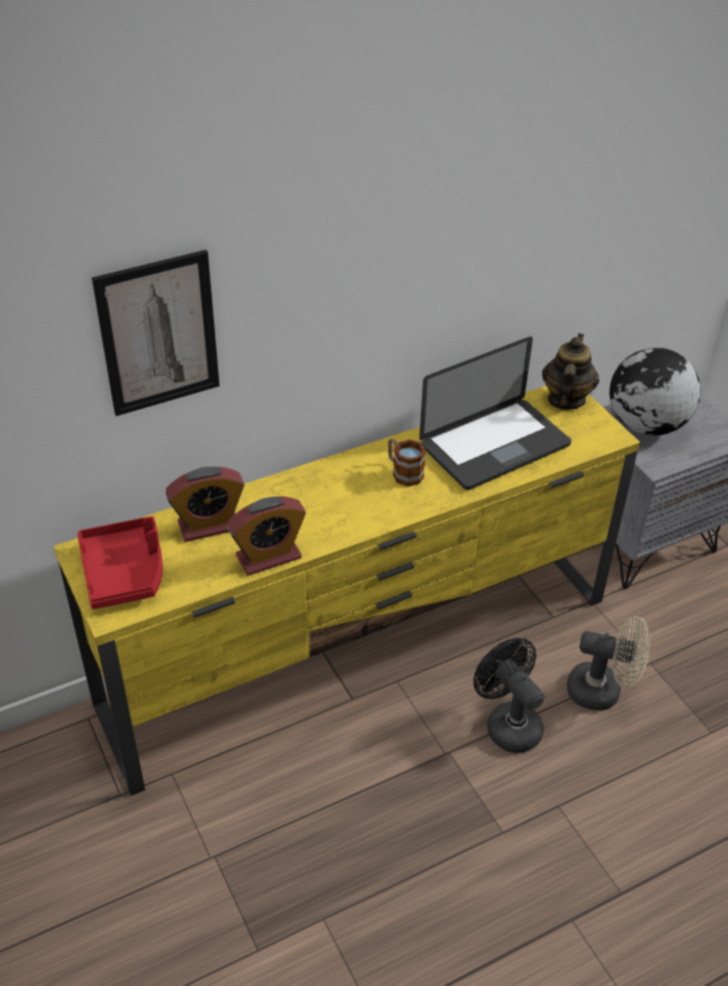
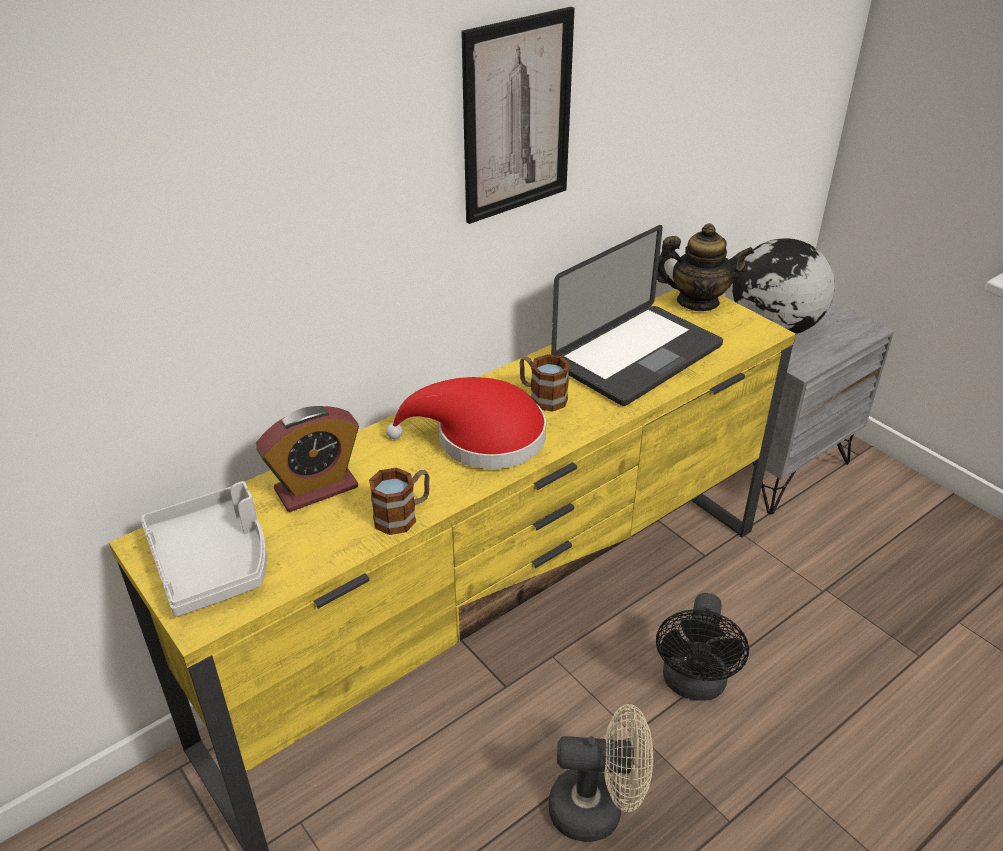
camera: 10 degrees left, 5 degrees down
(125, 572) = (213, 561): red tray -> grey tray
(158, 334) = (226, 227): picture -> picture (517, 117)
(268, 557) = (403, 515): alarm clock -> mug
(344, 502) = (481, 438): none -> red hat
(507, 723) = (693, 685): black fan -> black fan turned 120 degrees counterclockwise
(565, 399) = (697, 302): teapot -> teapot turned 90 degrees clockwise
(603, 691) = (787, 629): beige fan -> beige fan (598, 809)

